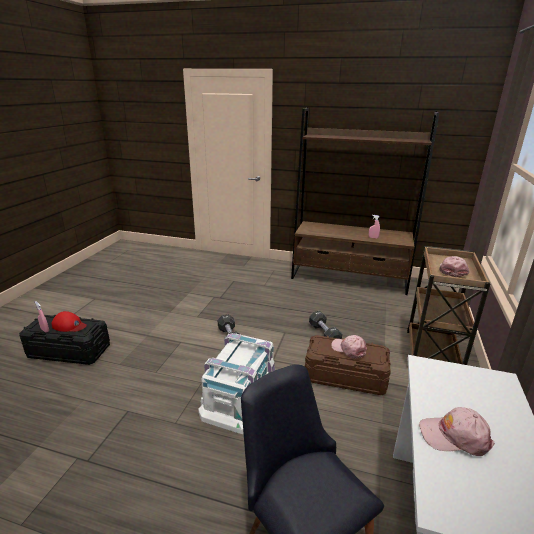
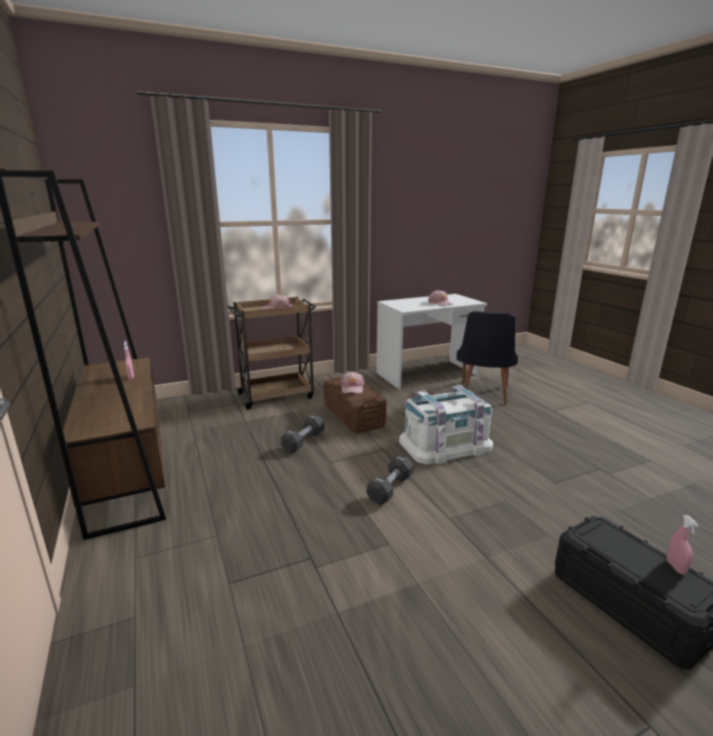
camera: 130 degrees left, 5 degrees down
(69, 325) = (627, 551): red cap -> none

